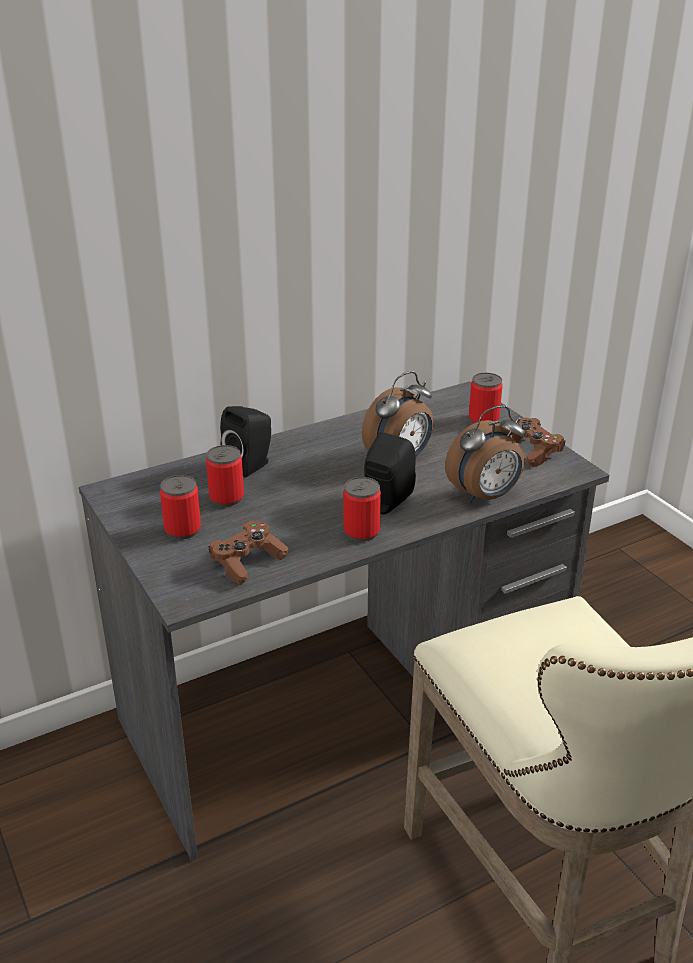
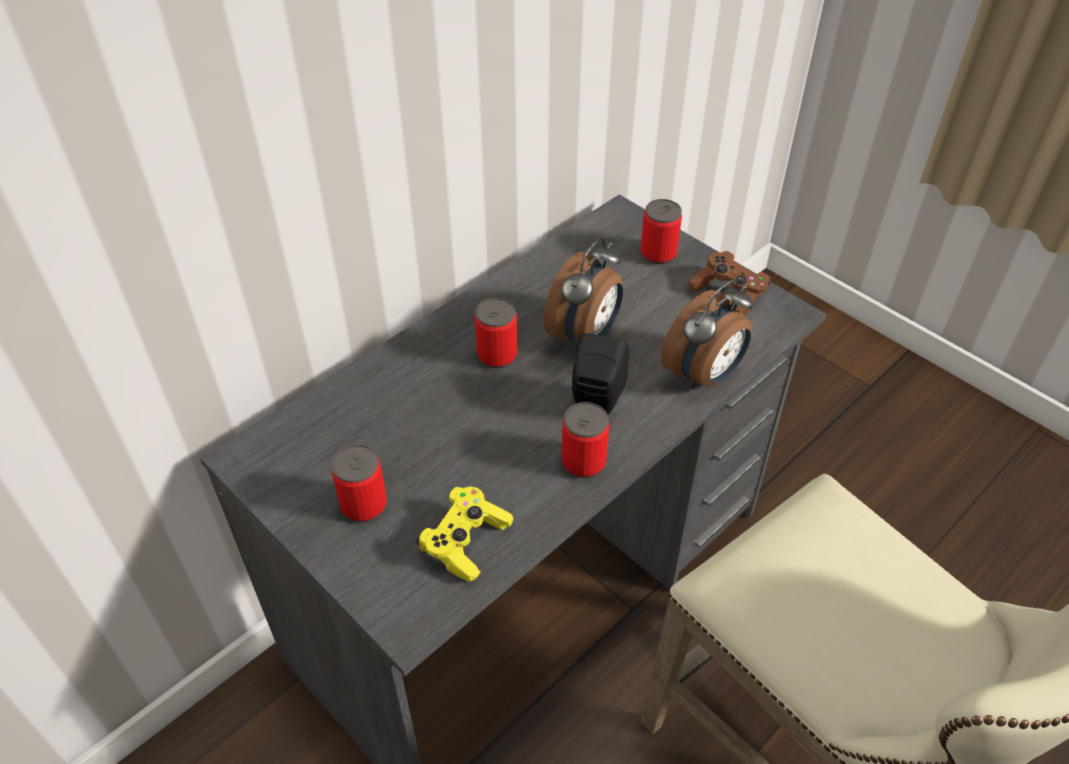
camera: 15 degrees left, 15 degrees up
(226, 498) = (399, 439): can -> can (497, 355)
(248, 562) = (465, 542): brown game controller -> yellow game controller
(251, 465) = (410, 379): black speaker -> none

